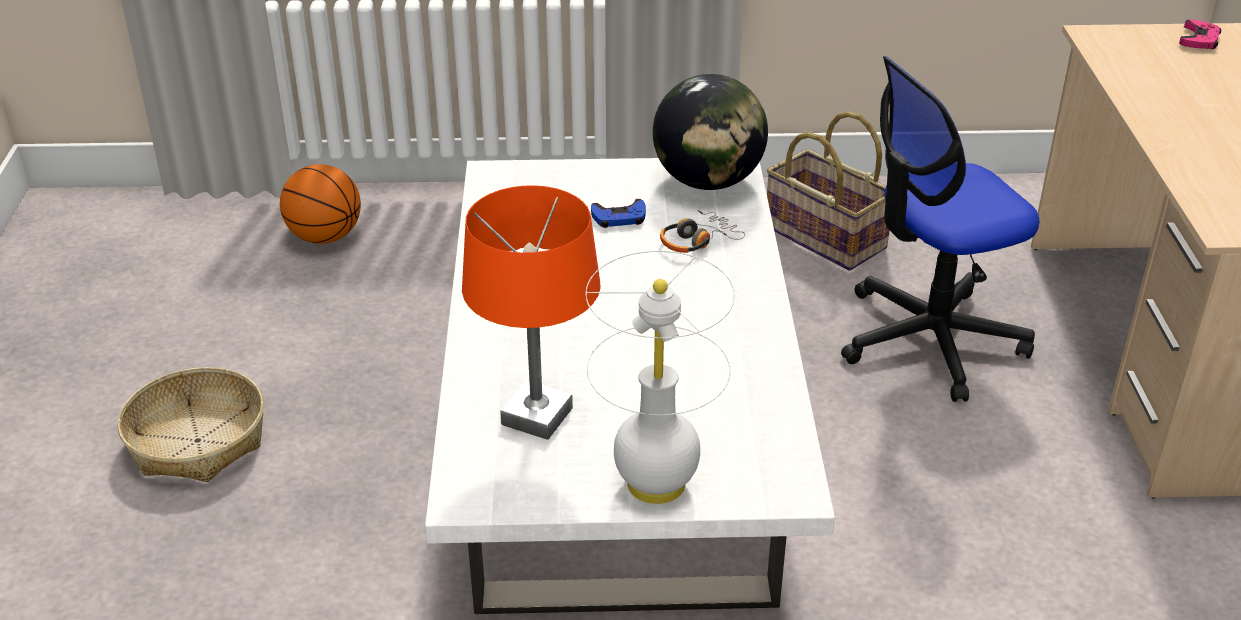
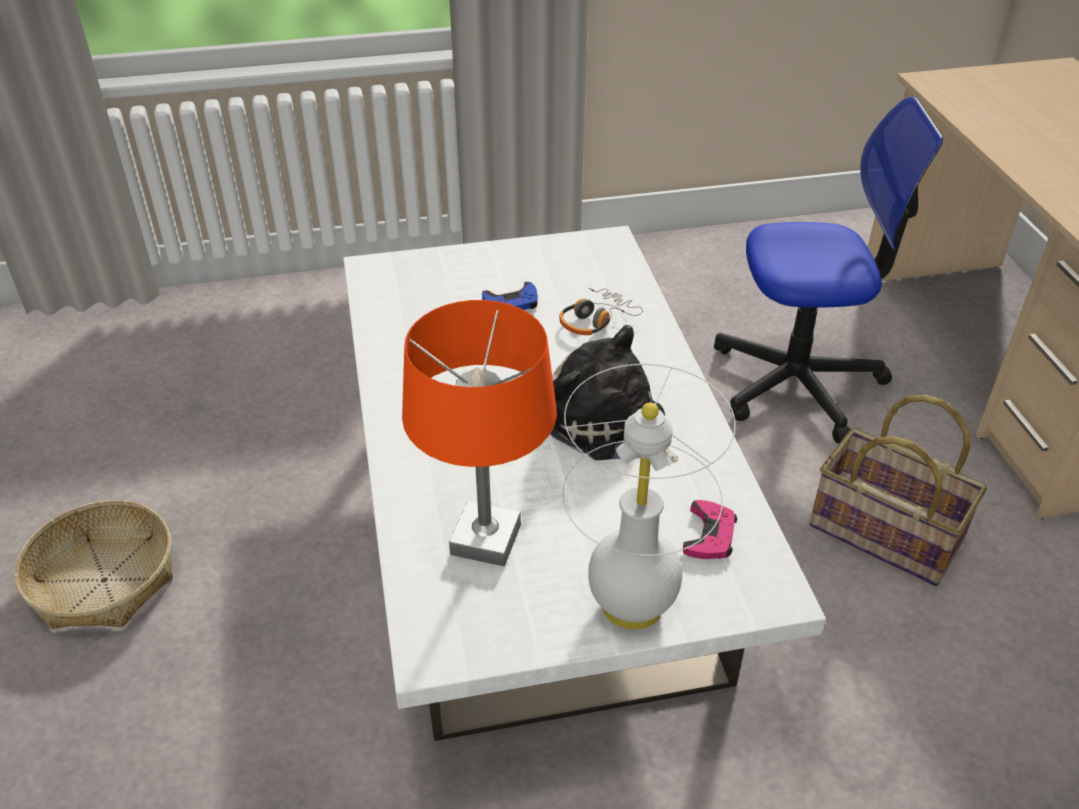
camera: 10 degrees left, 5 degrees up
(325, 237) = (199, 340): basketball -> none
(681, 334) = (608, 425): none -> plush toy
(708, 181) = (587, 256): globe -> none
(823, 238) = (674, 292): basket -> basket (883, 535)
(930, 339) = (797, 382): office chair -> office chair turned 150 degrees counterclockwise
(1199, 39) = (1024, 78): pink game controller -> pink game controller (709, 535)

